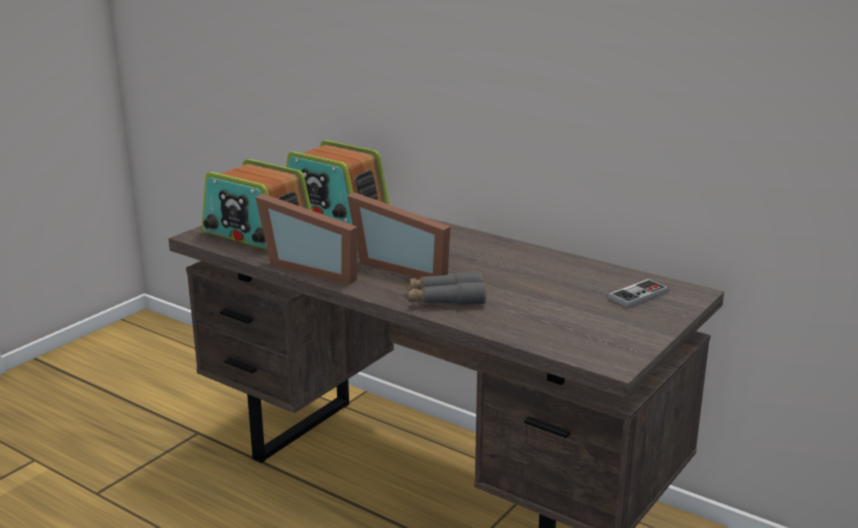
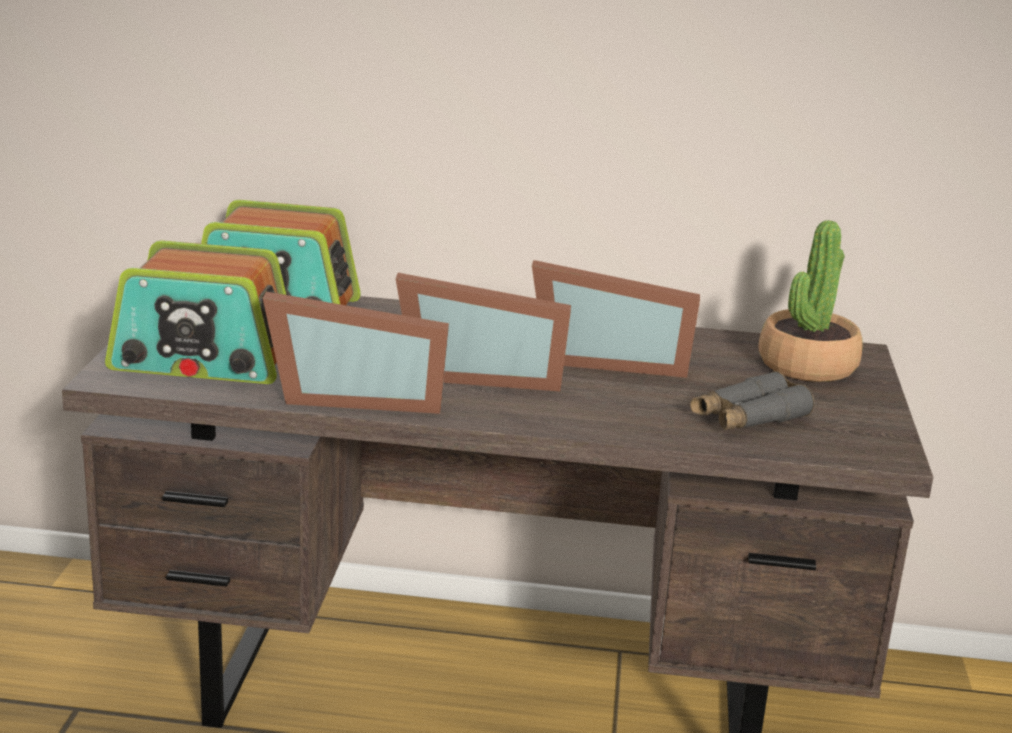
camera: 30 degrees left, 0 degrees up
(445, 299) = (592, 411): grey binoculars -> grey binoculars (748, 418)
(499, 270) = (609, 360): none -> picture frame
(638, 295) = (807, 365): game controller -> potted plant

